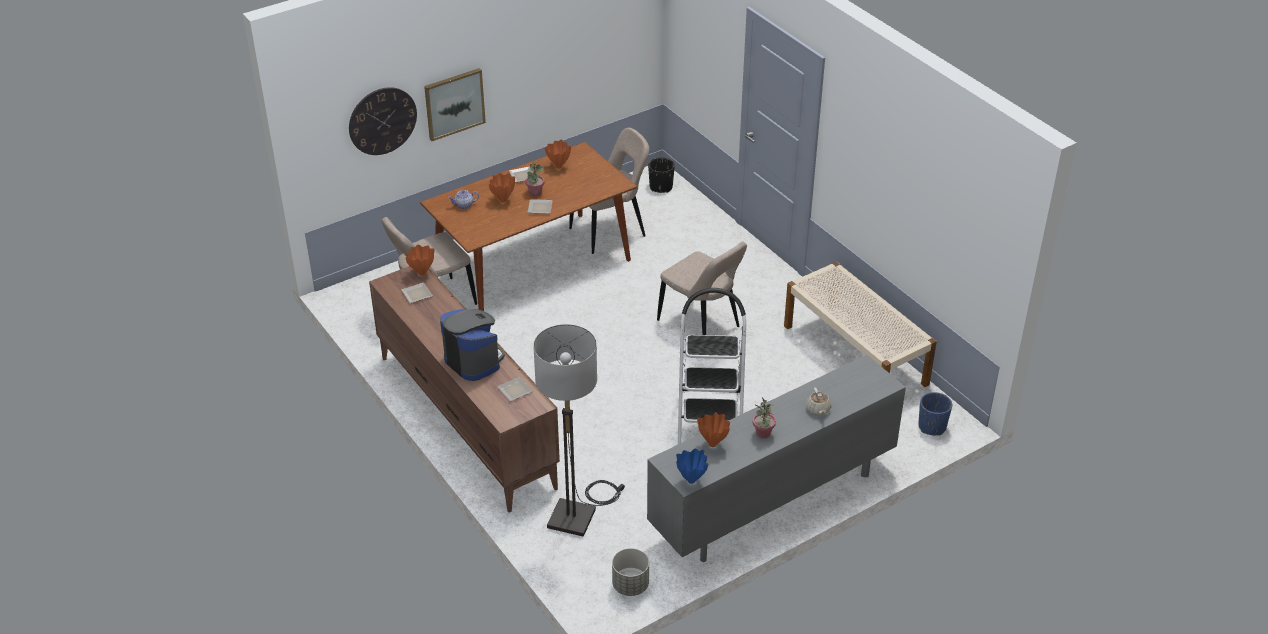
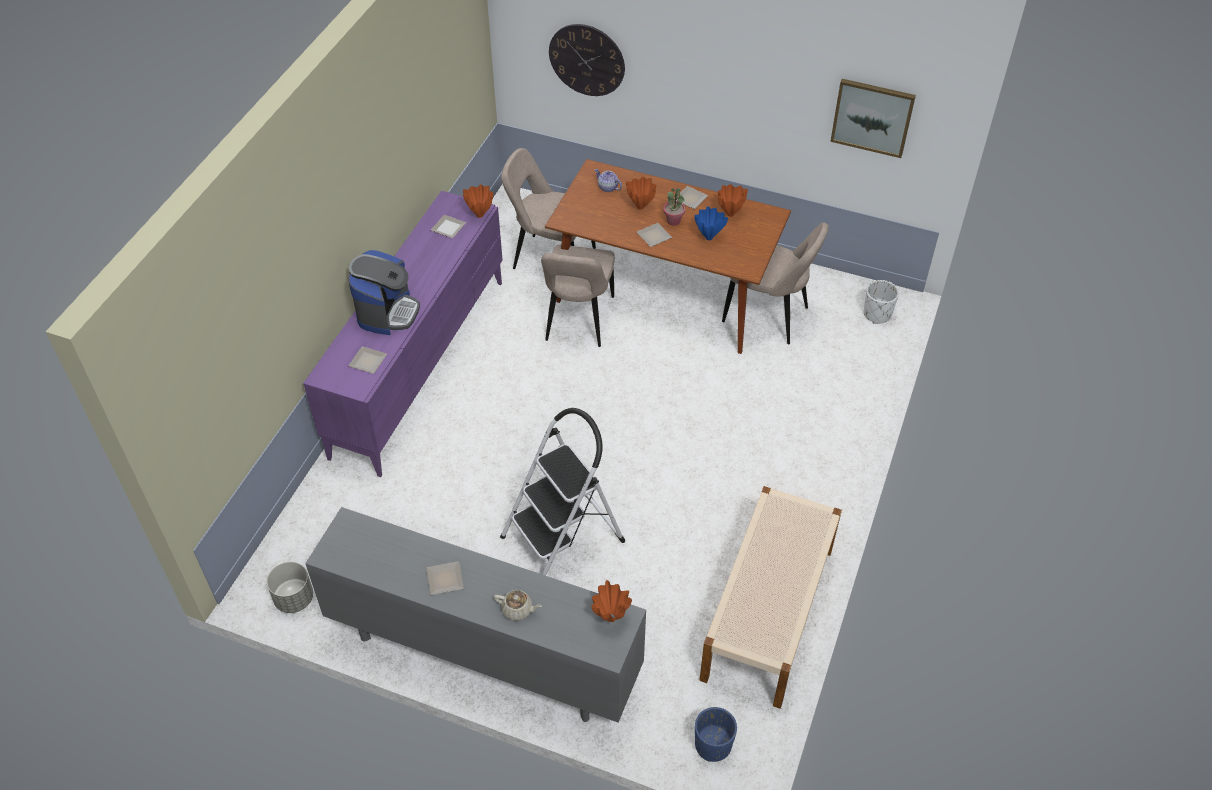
camera: 55 degrees right, 10 degrees up
(454, 103) = (670, 86): picture -> picture (872, 117)
(464, 421) = (419, 365): brown cabinet -> purple cabinet
(581, 511) = (363, 510): floor lamp -> none
(661, 187) = (877, 314): black planter -> white planter
(691, 481) = (331, 557): blue vase -> blue vase (708, 238)
(701, 325) = (695, 459): beige chair -> beige chair (578, 321)
(713, 445) = (397, 547): orange vase -> orange vase (610, 618)
(763, 433) = (444, 580): potted plant -> plate
(818, 409) = (518, 610): beige teapot -> beige teapot turned 120 degrees counterclockwise

